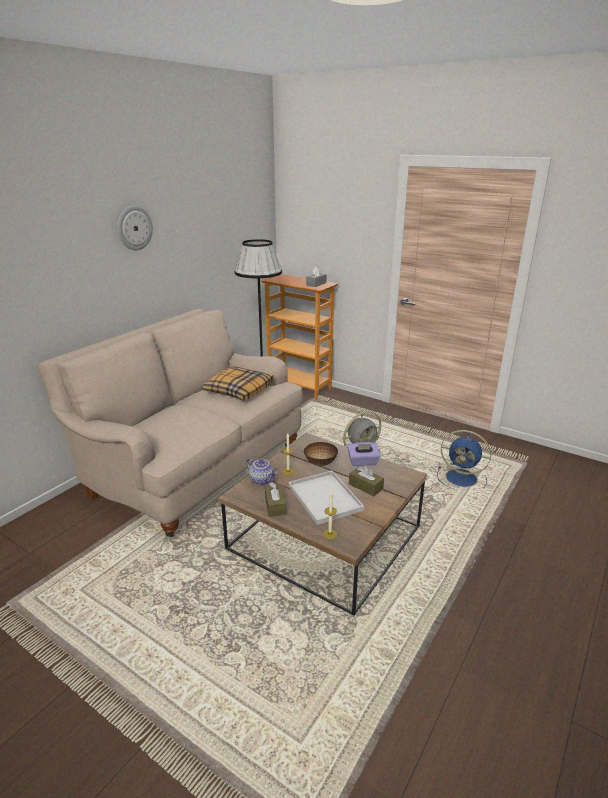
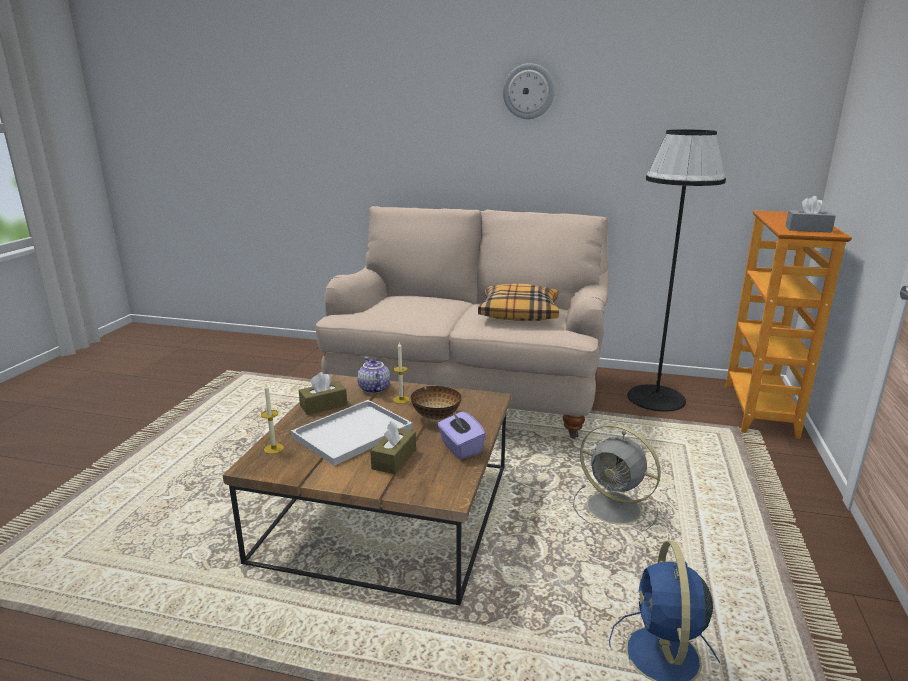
camera: 70 degrees right, 5 degrees down
(262, 480) = (373, 389): teapot -> teapot turned 135 degrees clockwise

